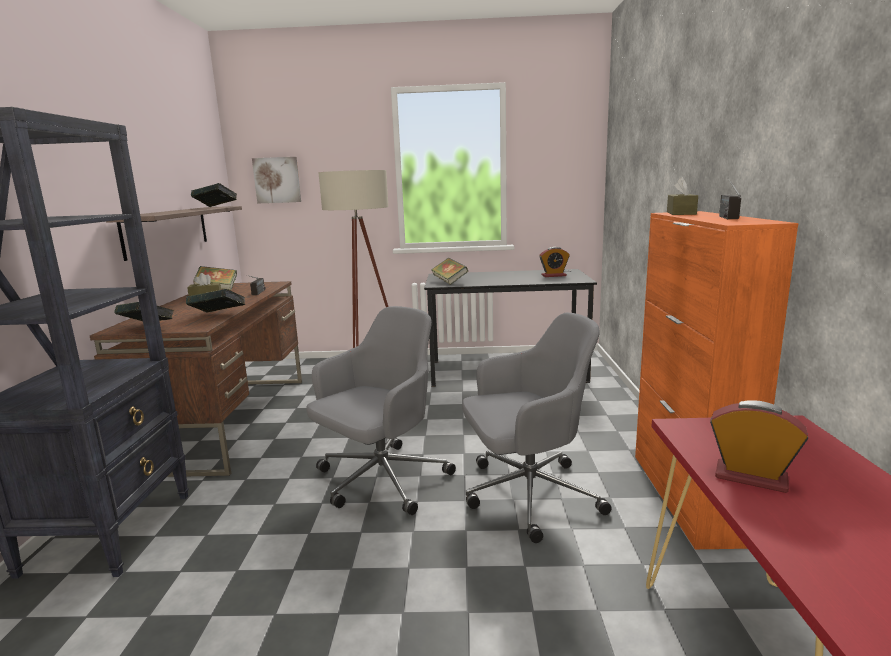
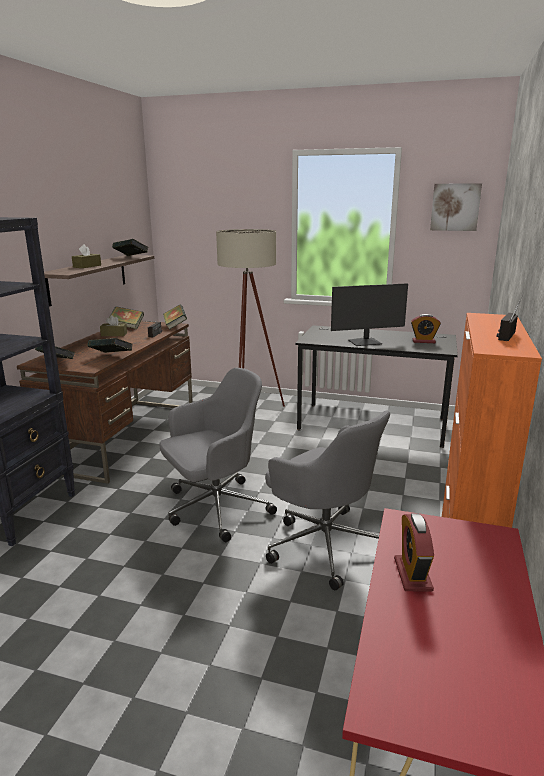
camera: 15 degrees right, 5 degrees up
(277, 180) = (190, 230): picture -> picture (455, 207)
(449, 281) = (322, 338): book -> book (175, 326)
(497, 281) = (365, 342): none -> monitor
(527, 495) = (324, 544): grey office chair -> grey office chair turned 45 degrees clockwise
(681, 213) = (487, 319): brown tissue box -> brown tissue box (87, 266)
(751, 477) = (412, 574): alarm clock -> alarm clock turned 135 degrees counterclockwise

